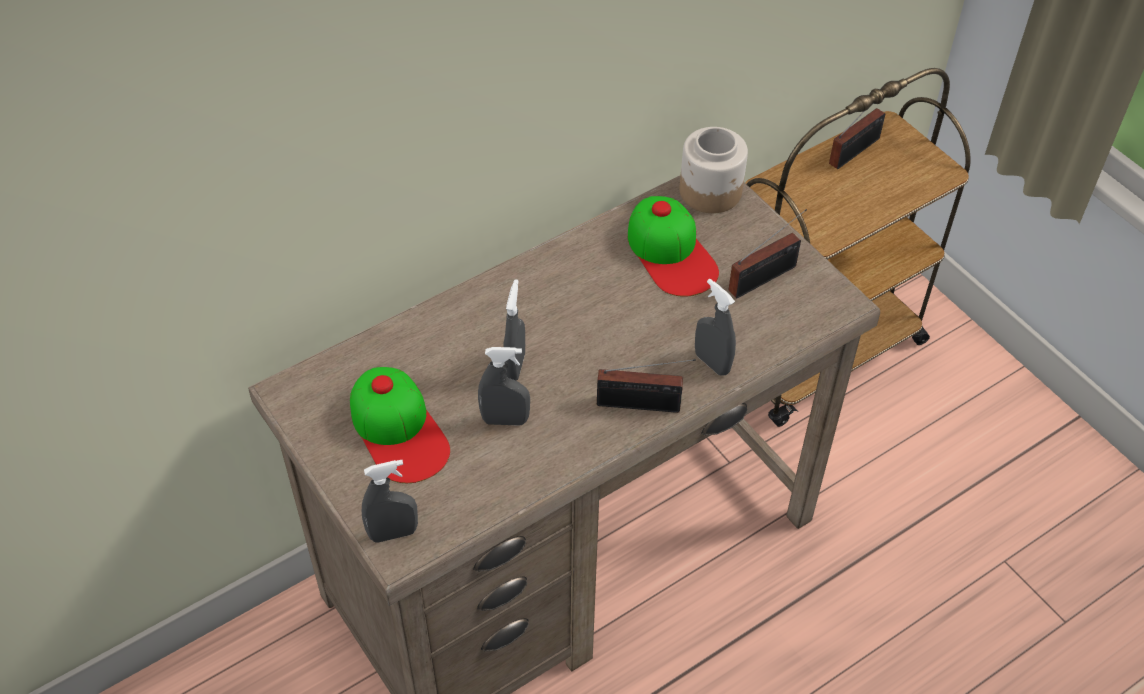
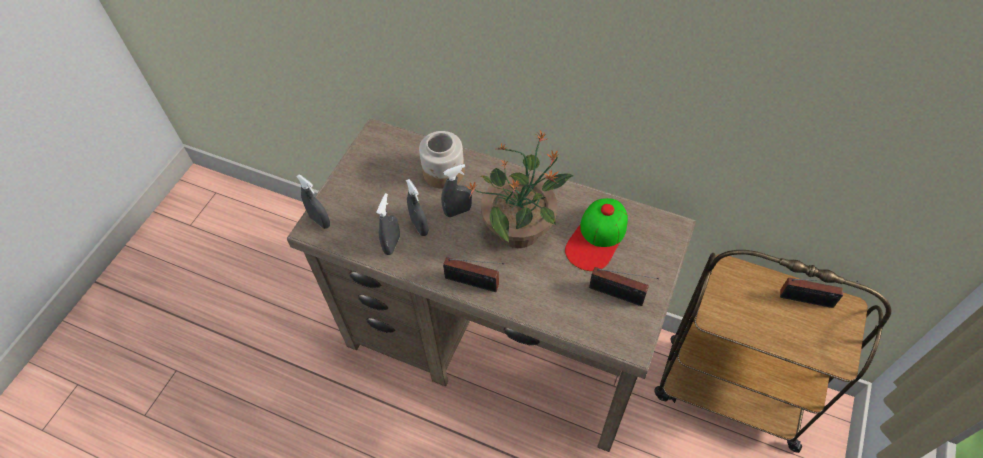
camera: 60 degrees right, 5 degrees up
(399, 430) = (382, 187): cap -> none
(598, 317) = (520, 229): none -> potted plant
(643, 405) = (474, 283): radio -> radio turned 45 degrees counterclockwise
(711, 191) = (663, 232): jar -> jar (444, 172)
(712, 363) = (530, 300): grey spray bottle -> grey spray bottle (392, 244)

